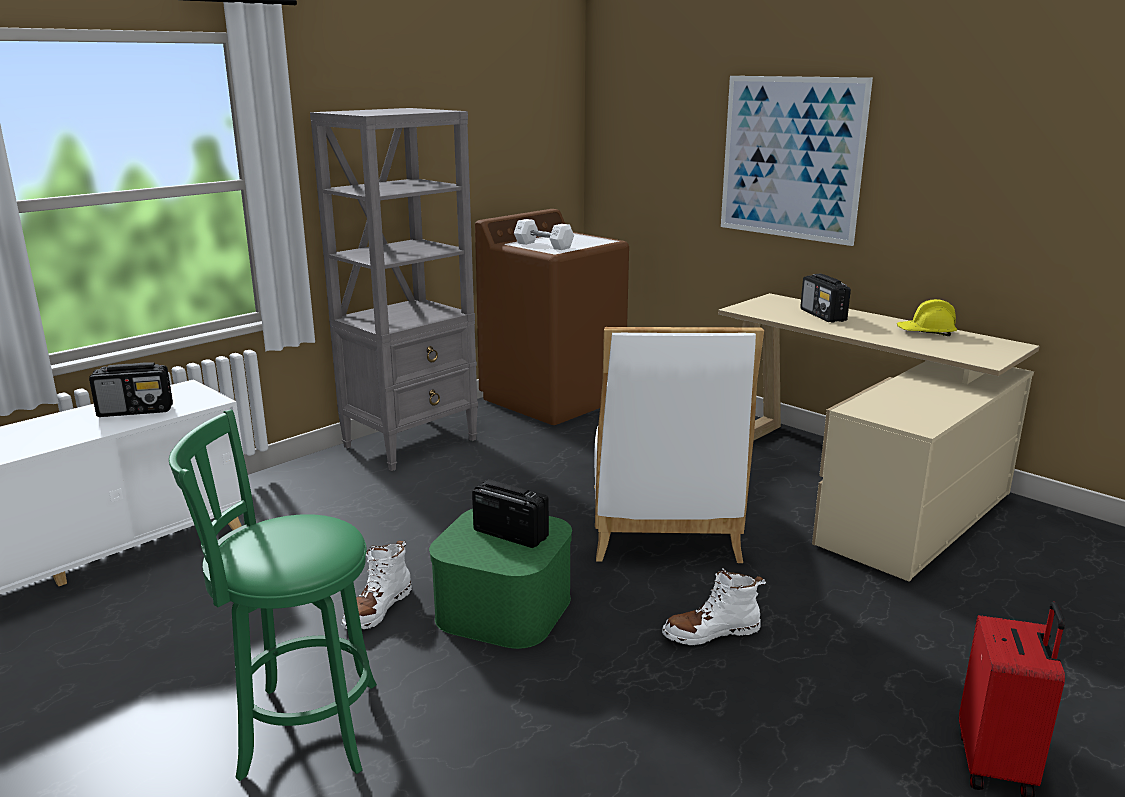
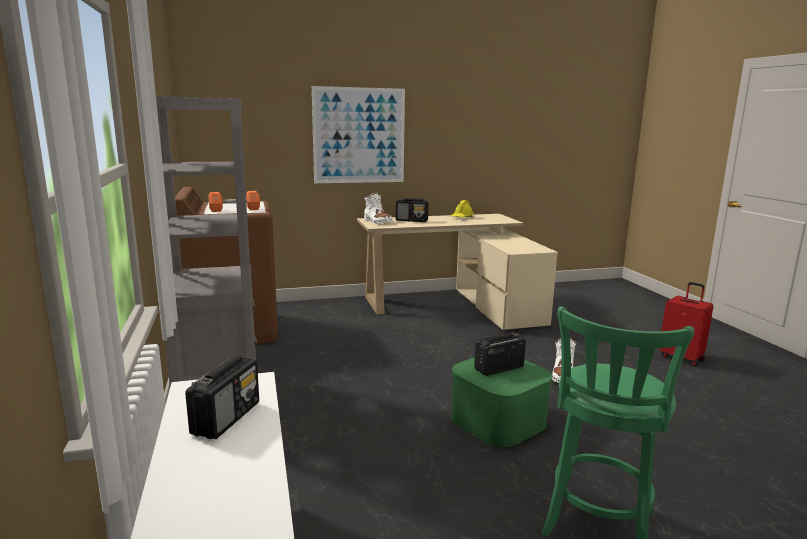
camera: 60 degrees left, 5 degrees down
(377, 609) = (465, 464): white boot -> white boot (377, 222)
(543, 245) = (235, 210): white dumbbell -> orange dumbbell
(663, 528) = (450, 354): white chair -> none

